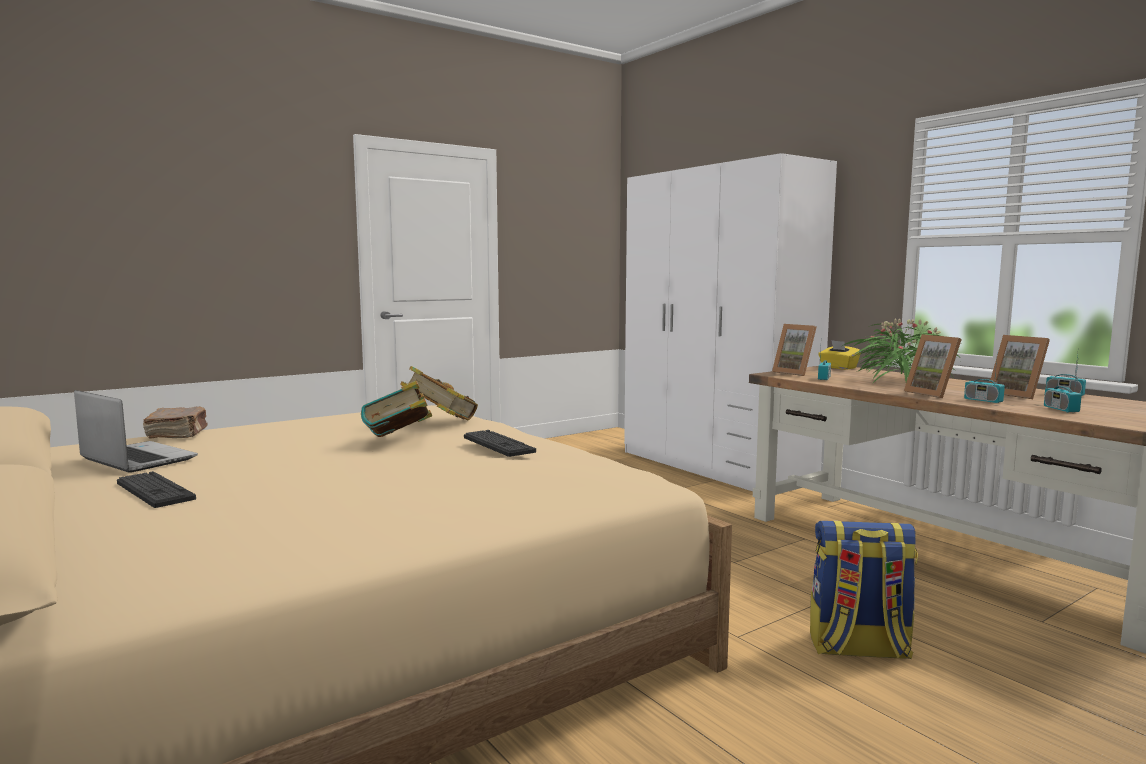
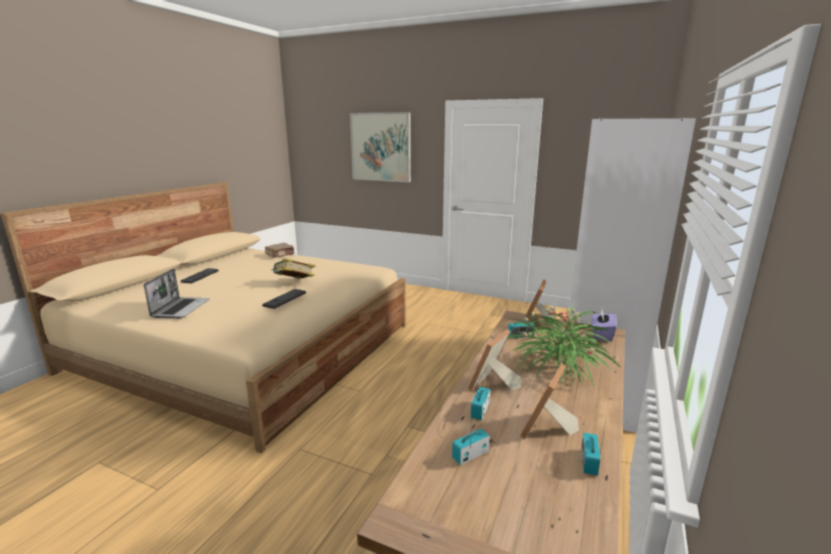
camera: 60 degrees right, 10 degrees up
(136, 459) = (240, 262): laptop -> laptop (181, 308)
(221, 208) = (380, 147): none -> picture
(440, 421) = (335, 279): book -> none
(838, 367) = (601, 335): yellow tissue box -> purple tissue box
(858, 649) = (305, 499): backpack -> none

